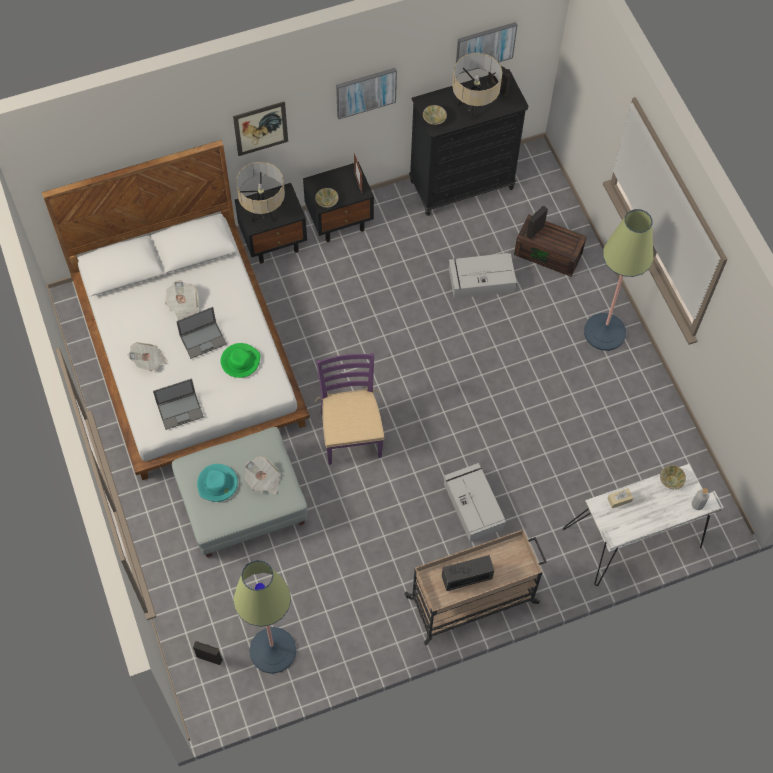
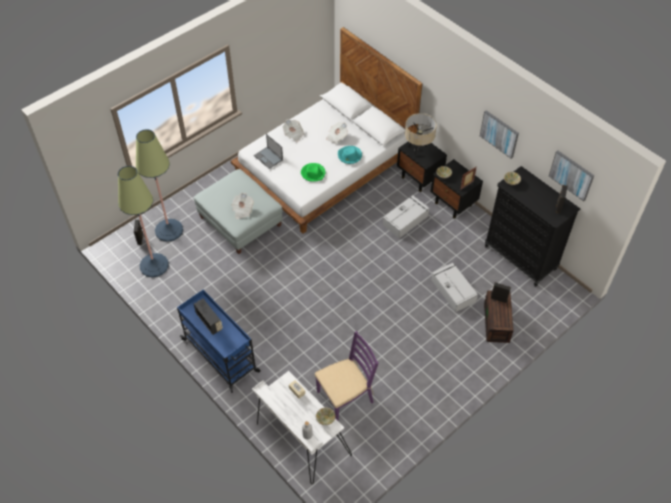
camera: 70 degrees right, 10 degrees down
(203, 339) = (319, 152): laptop -> none
(217, 484) = (231, 191): turquoise hat -> turquoise hat (349, 156)
(261, 128) = (443, 99): picture -> none
(350, 434) = (308, 257): purple chair -> purple chair (345, 396)
(473, 505) = (286, 336): grey storage box -> grey storage box (406, 220)
(474, 107) = (535, 199): beige table lamp -> none
(474, 600) = (221, 356): beige cart -> blue cart
(604, 332) = (453, 374): floor lamp -> floor lamp (169, 230)

